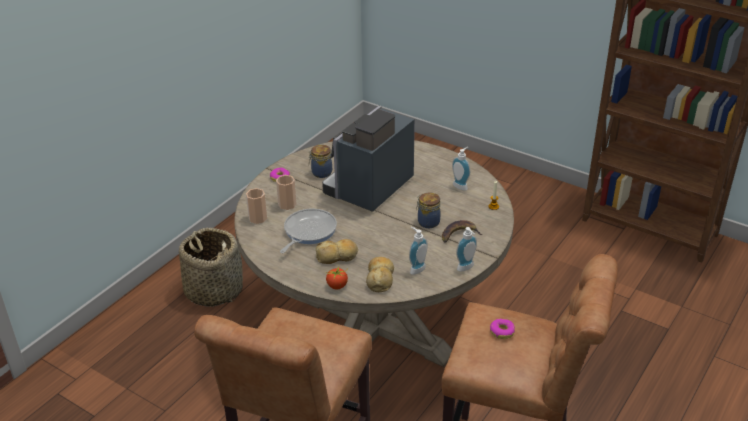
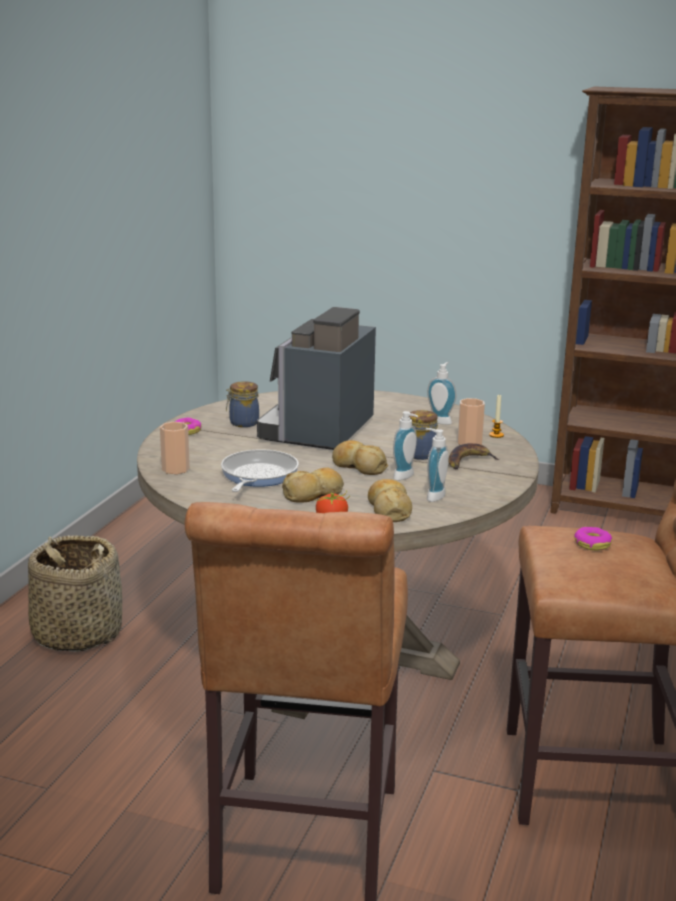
camera: 15 degrees left, 15 degrees down
(287, 204) = (211, 453): cup -> cup (469, 442)
(380, 230) = (359, 466): none -> bread
(467, 268) = (501, 490): soap dispenser -> soap dispenser (406, 477)

